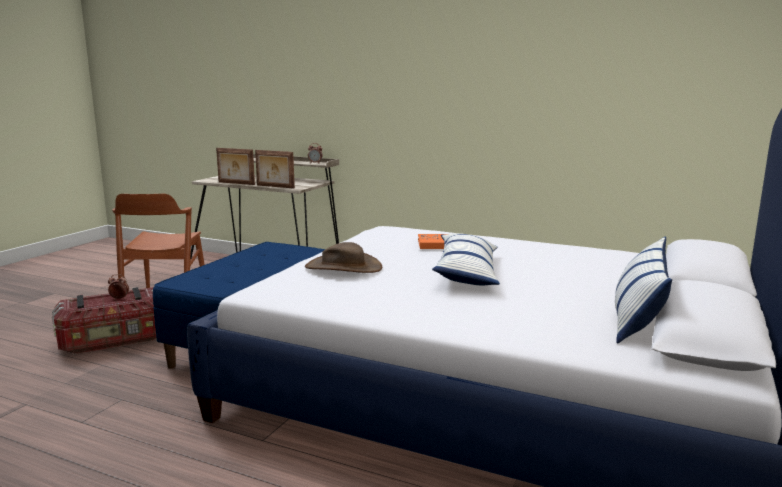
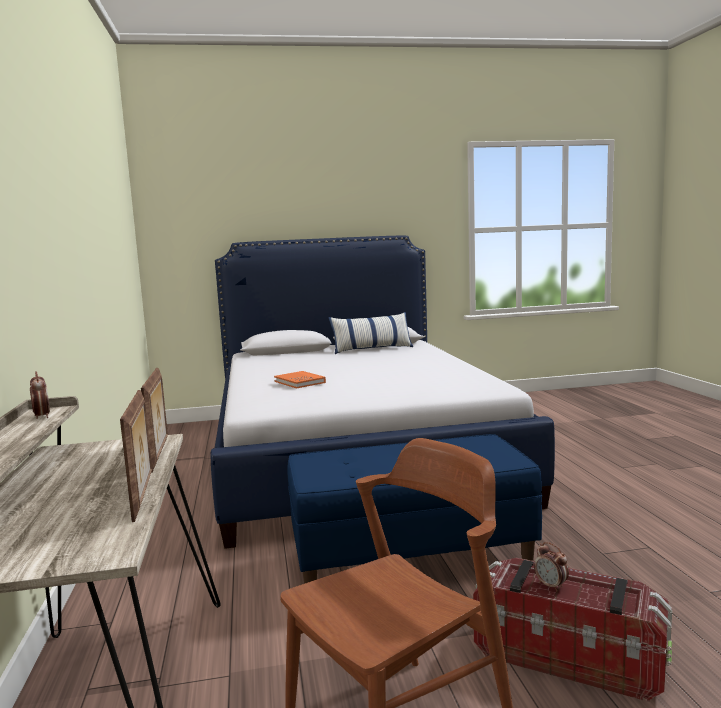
camera: 125 degrees left, 5 degrees down
(343, 267) = (408, 387): brown hat -> none
(467, 272) = (357, 370): pillow -> none

